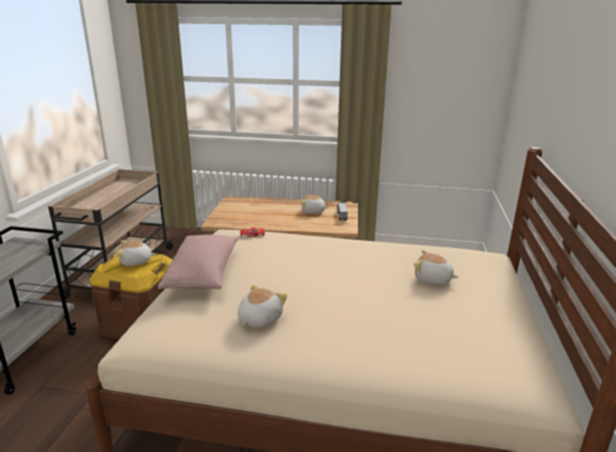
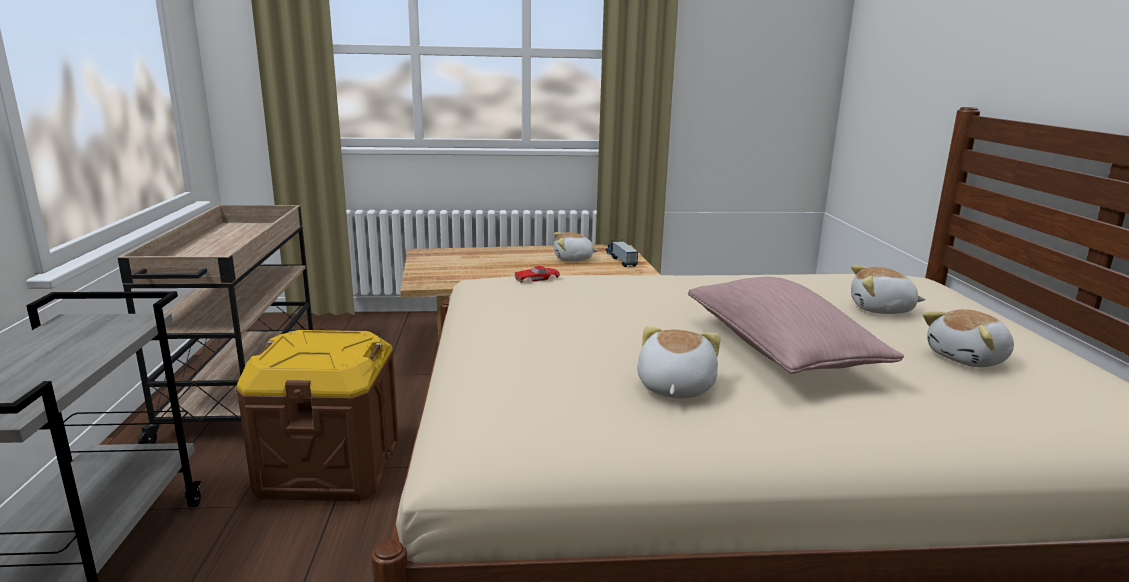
camera: 15 degrees left, 5 degrees down
(136, 262) = (324, 346): plush toy -> plush toy (969, 359)
(203, 274) = (503, 337): pink pillow -> pink pillow (779, 351)

